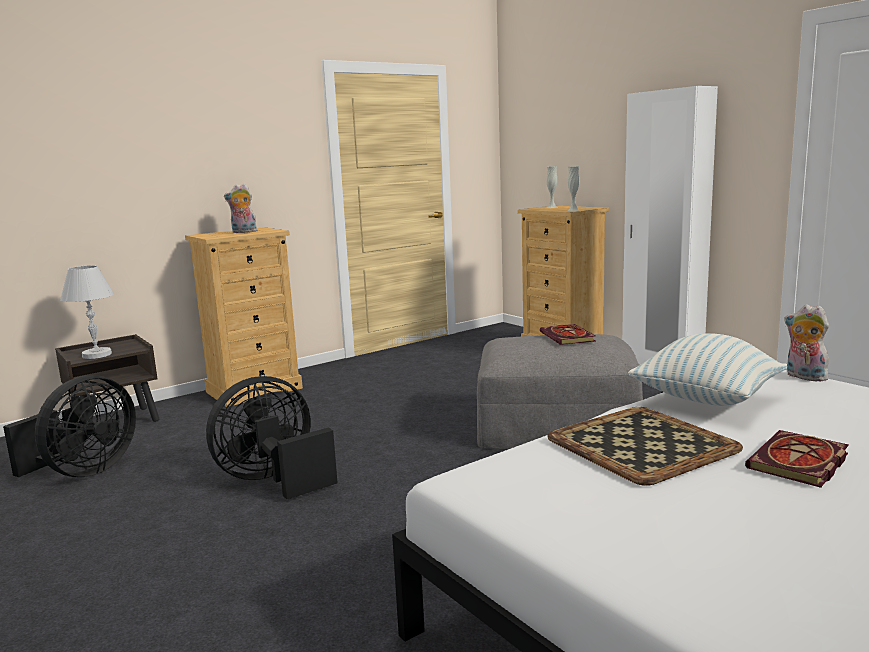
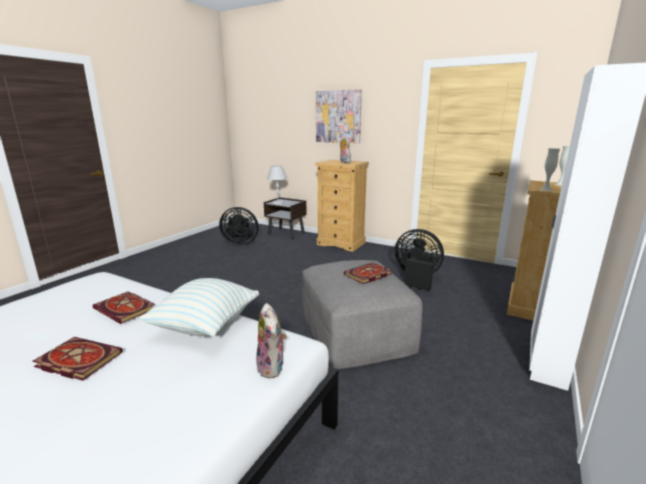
camera: 65 degrees right, 5 degrees up
(185, 150) = (338, 116): none -> picture
(274, 480) = (244, 273): black fan -> black fan (416, 278)
(641, 443) = (126, 309): tray -> book
(804, 377) = (273, 368): plush toy -> plush toy turned 135 degrees clockwise

